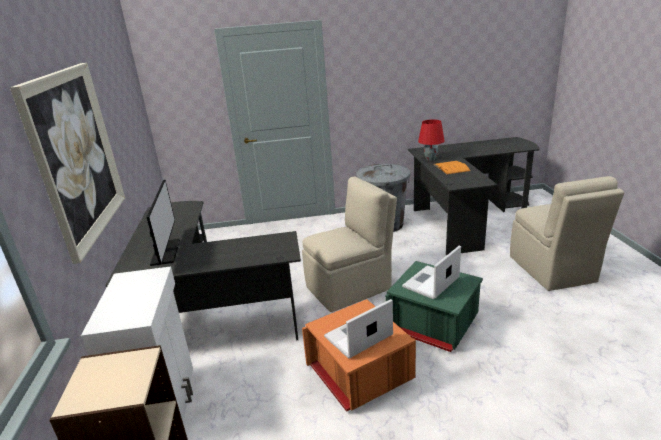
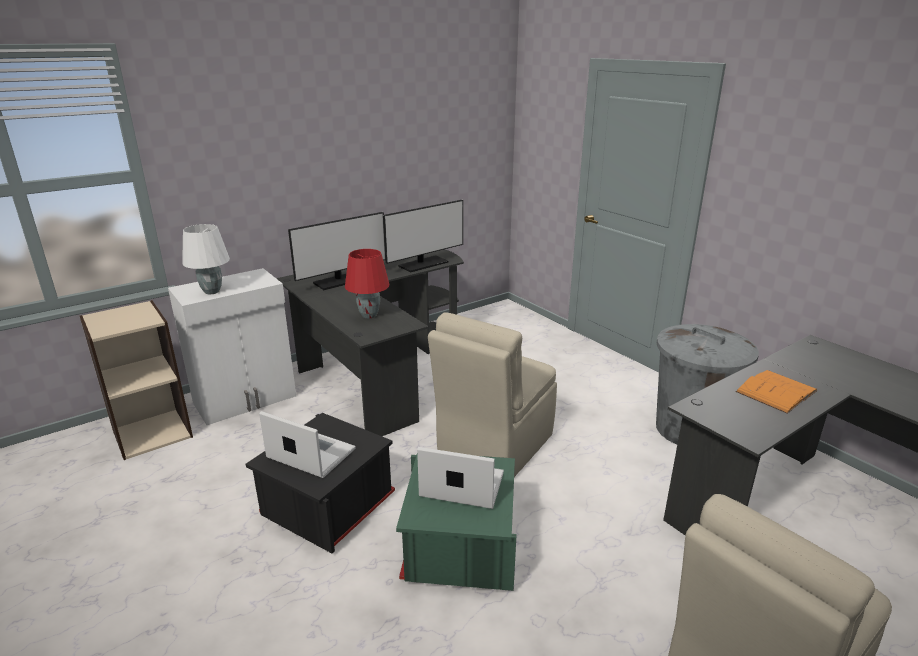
camera: 60 degrees right, 0 degrees up
(76, 155) = (295, 156): picture -> none
(136, 305) = (212, 291): none -> white table lamp
(185, 215) = (423, 264): none -> monitor
(350, 287) = (494, 448): beige chair -> beige chair turned 90 degrees clockwise
(359, 374) = (326, 506): orange storage box -> black storage box
(430, 159) = (789, 364): red table lamp -> red table lamp (368, 315)

